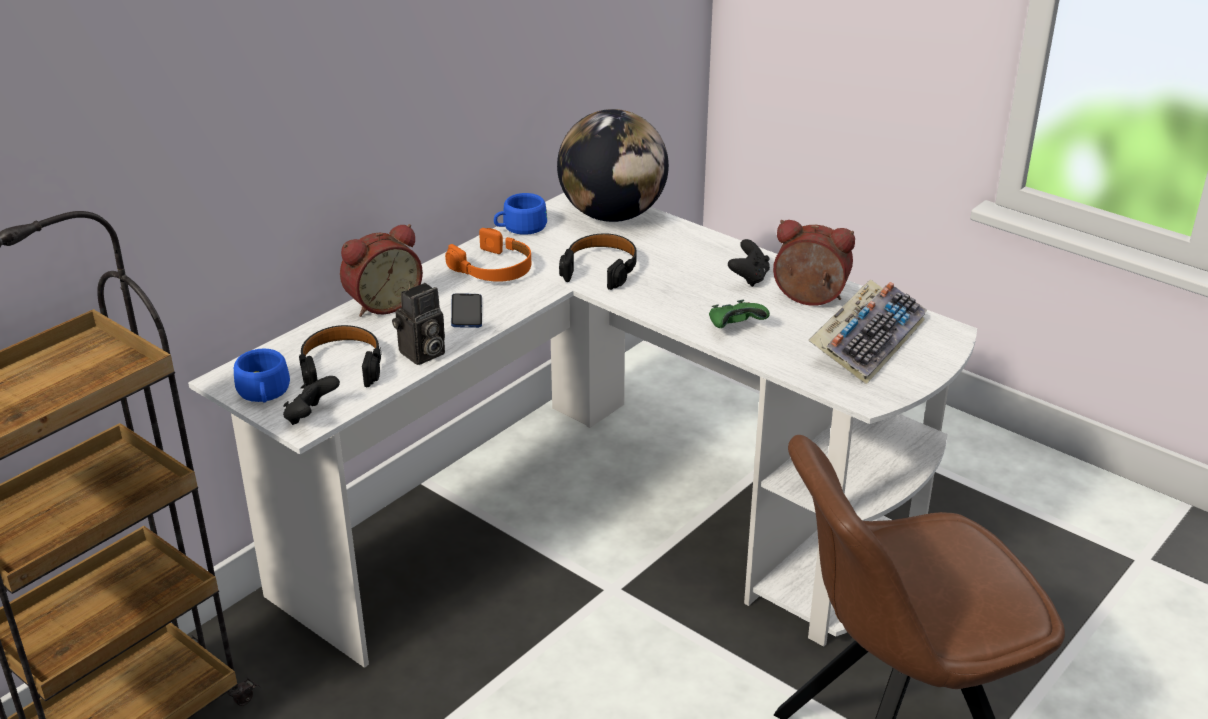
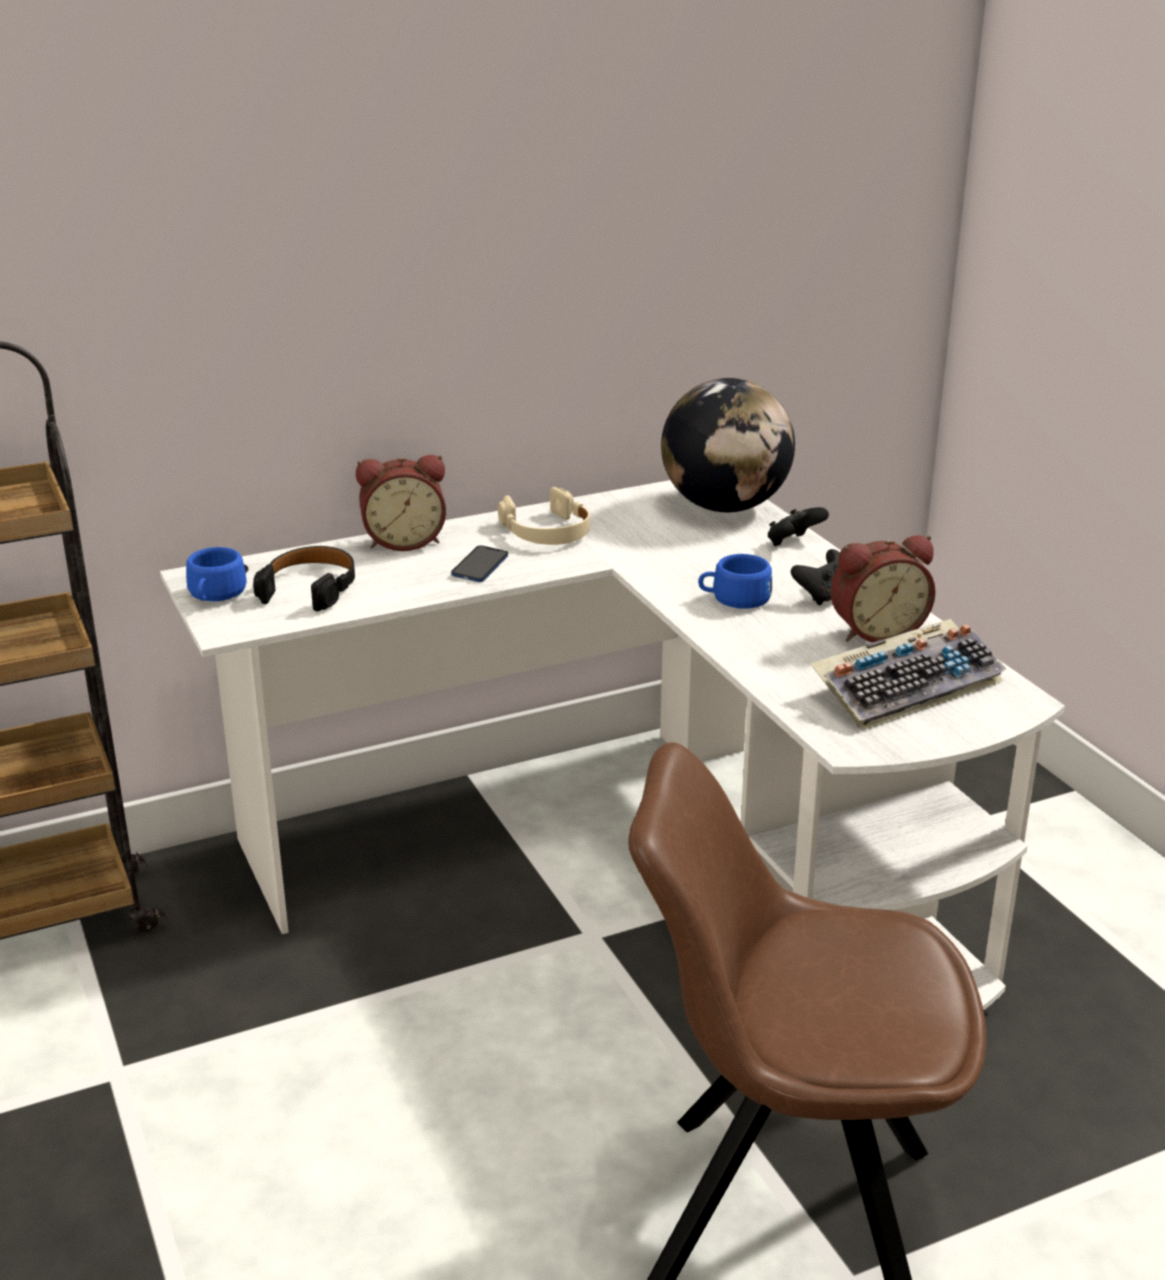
camera: 25 degrees right, 5 degrees down
(311, 417) = (239, 625): black game controller -> black game controller (793, 544)
(422, 354) = (397, 594): camera -> none
(493, 268) = (547, 532): orange headphones -> beige headphones
(520, 228) = (612, 500): blue cup -> blue cup (734, 599)
(600, 269) = (661, 554): black headphones -> none
(735, 327) = (759, 641): green game controller -> none
(809, 299) = (876, 631): alarm clock -> alarm clock turned 120 degrees clockwise

